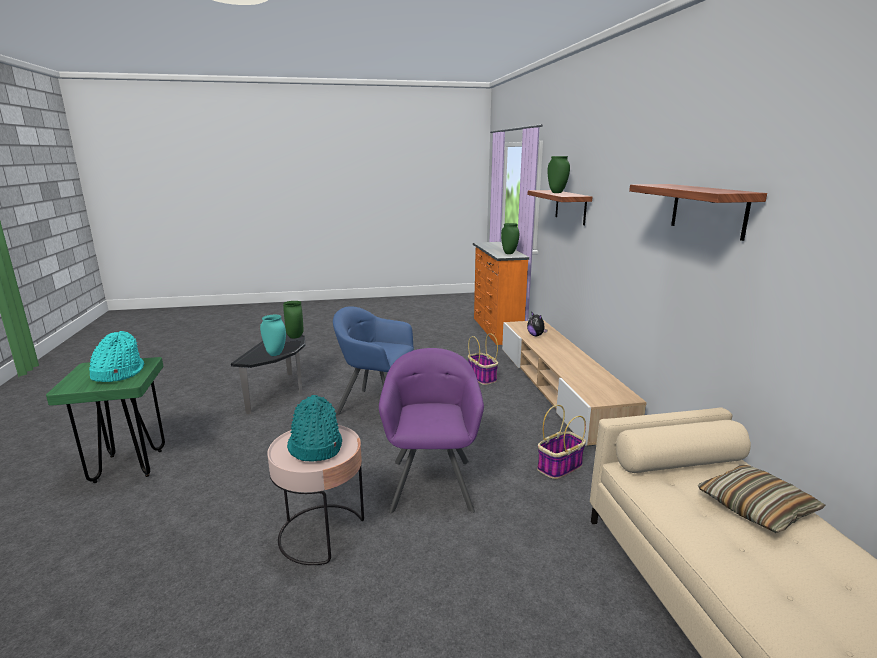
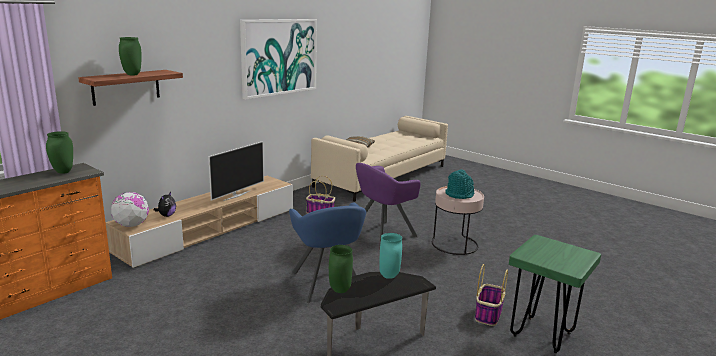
camera: 130 degrees left, 0 degrees up
(118, 373) = (548, 251): turquoise hat -> none
(482, 377) = (218, 260): basket -> basket (488, 314)
(526, 324) = (131, 225): none -> globe
(568, 368) = (236, 195): none -> television
(708, 210) = (279, 57): shelf -> picture

